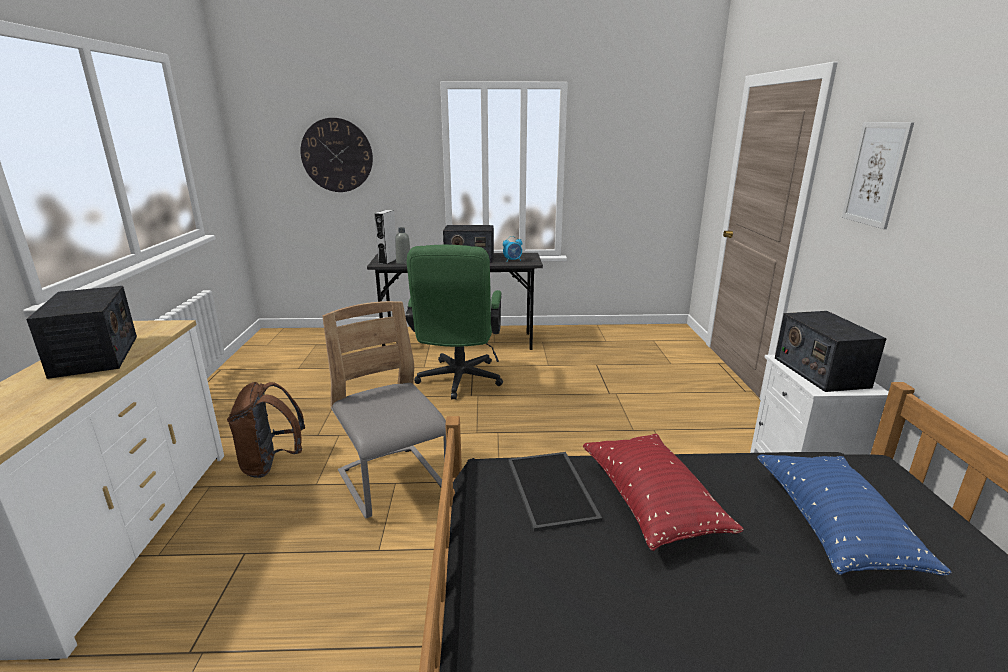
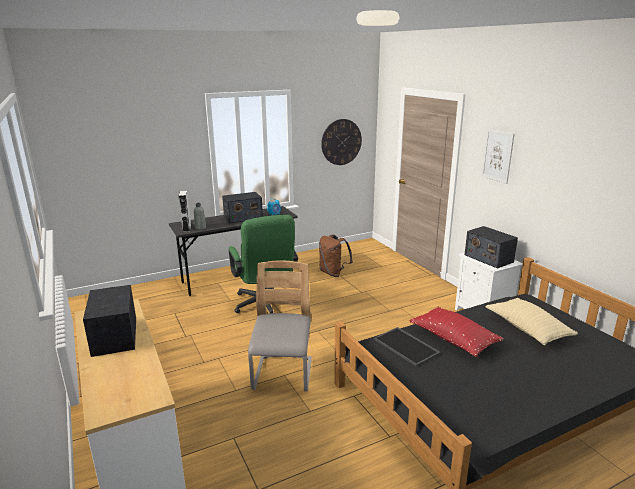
camera: 25 degrees left, 0 degrees up
(95, 356) = (115, 336): radio -> radio turned 150 degrees counterclockwise
(271, 464) = (192, 387): brown backpack -> brown backpack (333, 273)
(337, 155) = (127, 152): wall clock -> wall clock (341, 142)
(393, 482) = (283, 375): grey chair -> grey chair turned 60 degrees clockwise
(834, 527) = (527, 329): blue pillow -> beige pillow

